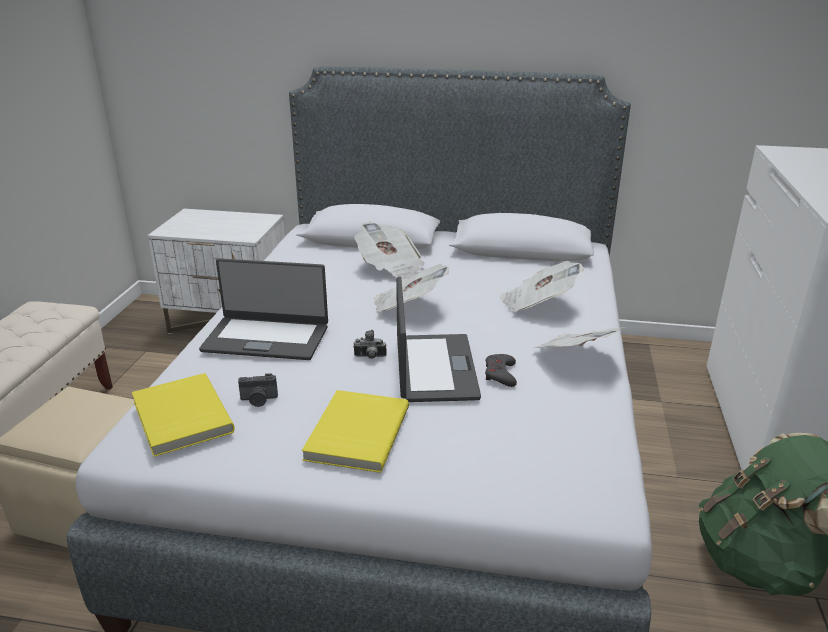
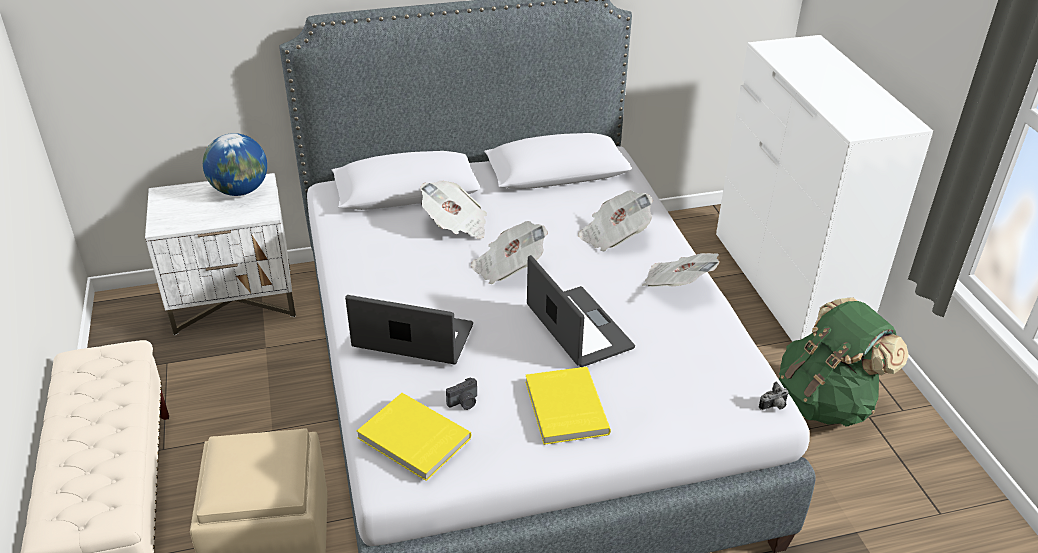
camera: 25 degrees left, 10 degrees up
(245, 220) = (240, 191): none -> globe
(266, 338) = (412, 338): laptop -> laptop turned 150 degrees counterclockwise
(370, 357) = (518, 332): camera -> camera (774, 406)
(500, 374) = (631, 318): grey game controller -> none

